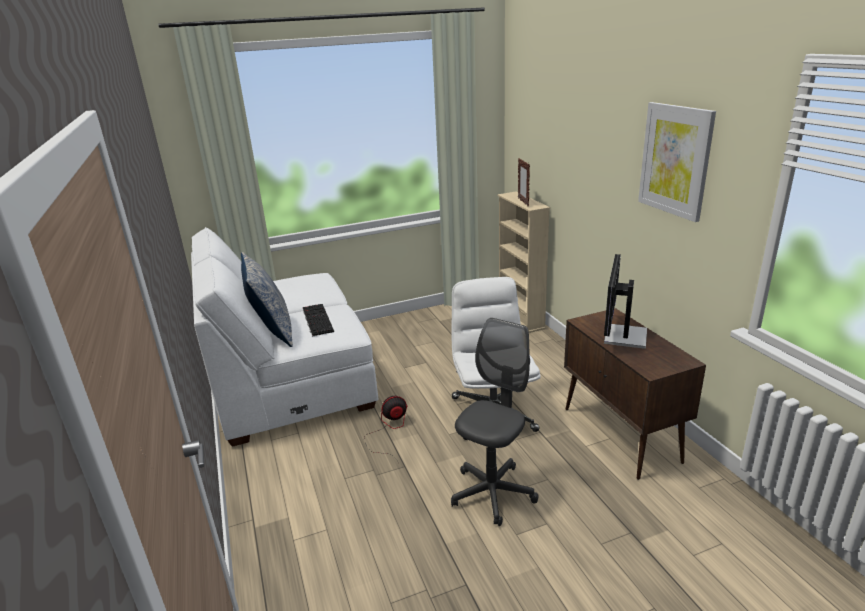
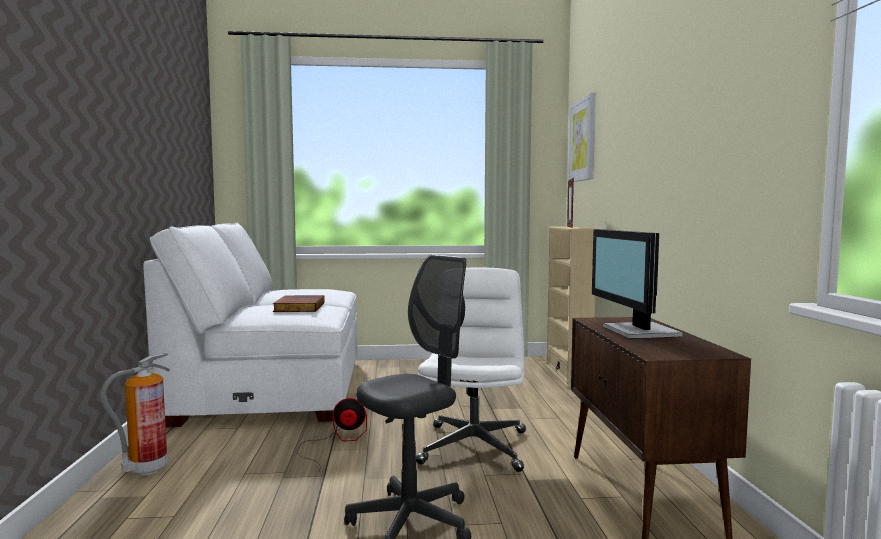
camera: 15 degrees right, 20 degrees down
(264, 493) = (146, 470): none -> fire extinguisher
(272, 332) = (245, 310): pillow -> none
(316, 319) = (298, 307): keyboard -> book
(623, 336) = (638, 331): monitor -> monitor turned 45 degrees counterclockwise
(675, 160) = (713, 104): picture -> picture (582, 140)

